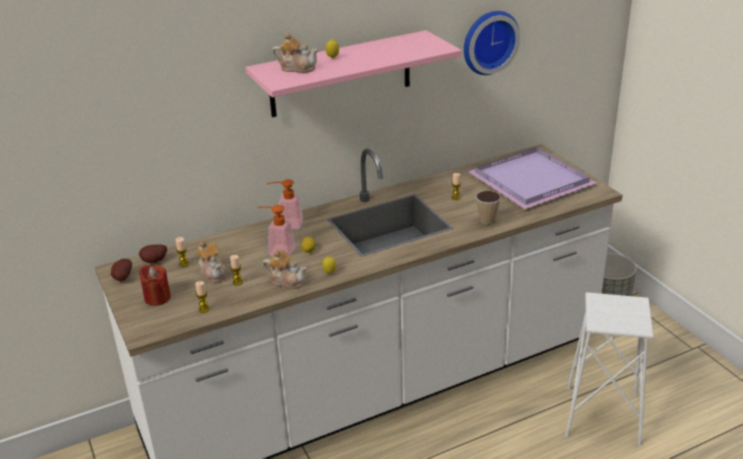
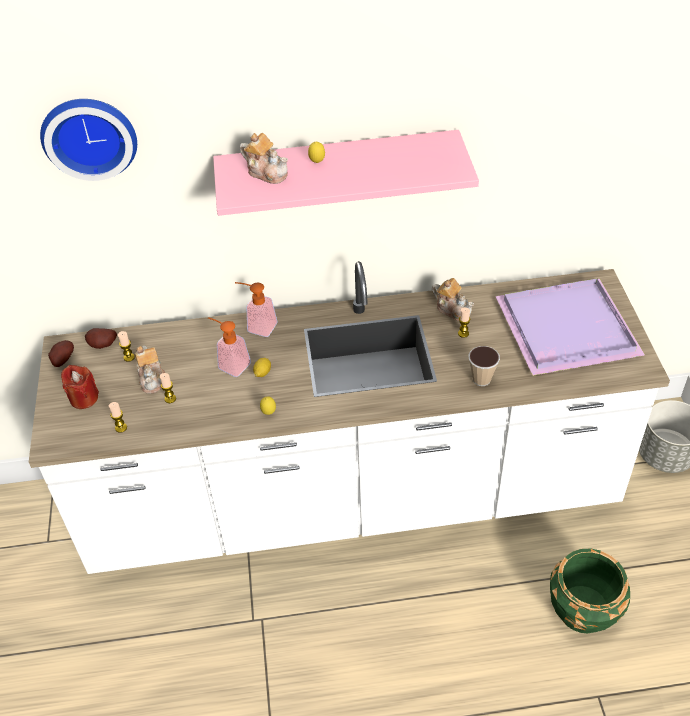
camera: 20 degrees right, 15 degrees up
(287, 281) = (220, 411): teapot -> teapot (453, 309)
(488, 41) = (549, 147): wall clock -> wall clock (89, 135)
(601, 415) = (582, 610): white stool -> green planter

